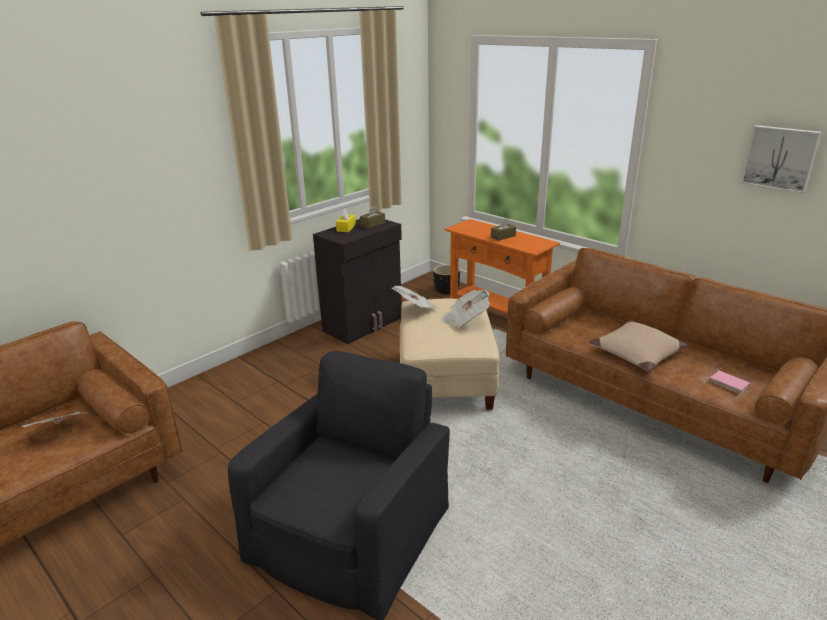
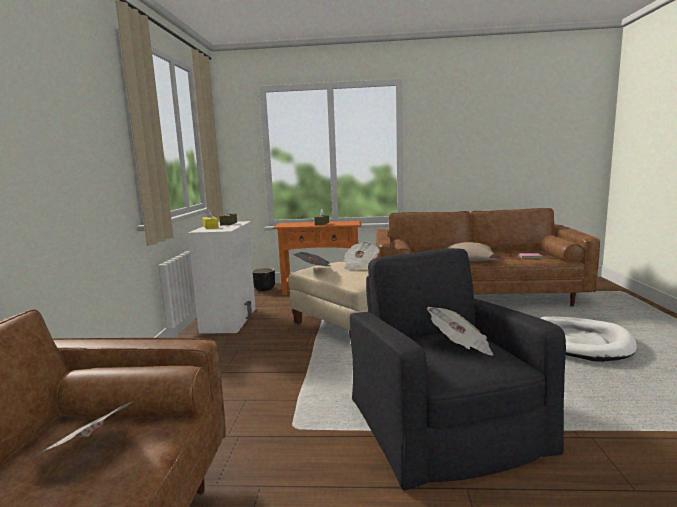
camera: 40 degrees left, 15 degrees down
(343, 475) = (460, 346): none -> newspaper
(364, 324) = (230, 320): black cabinet -> white cabinet
(650, 535) = (579, 342): none -> white dog bed
(780, 158) = (486, 138): picture -> none

